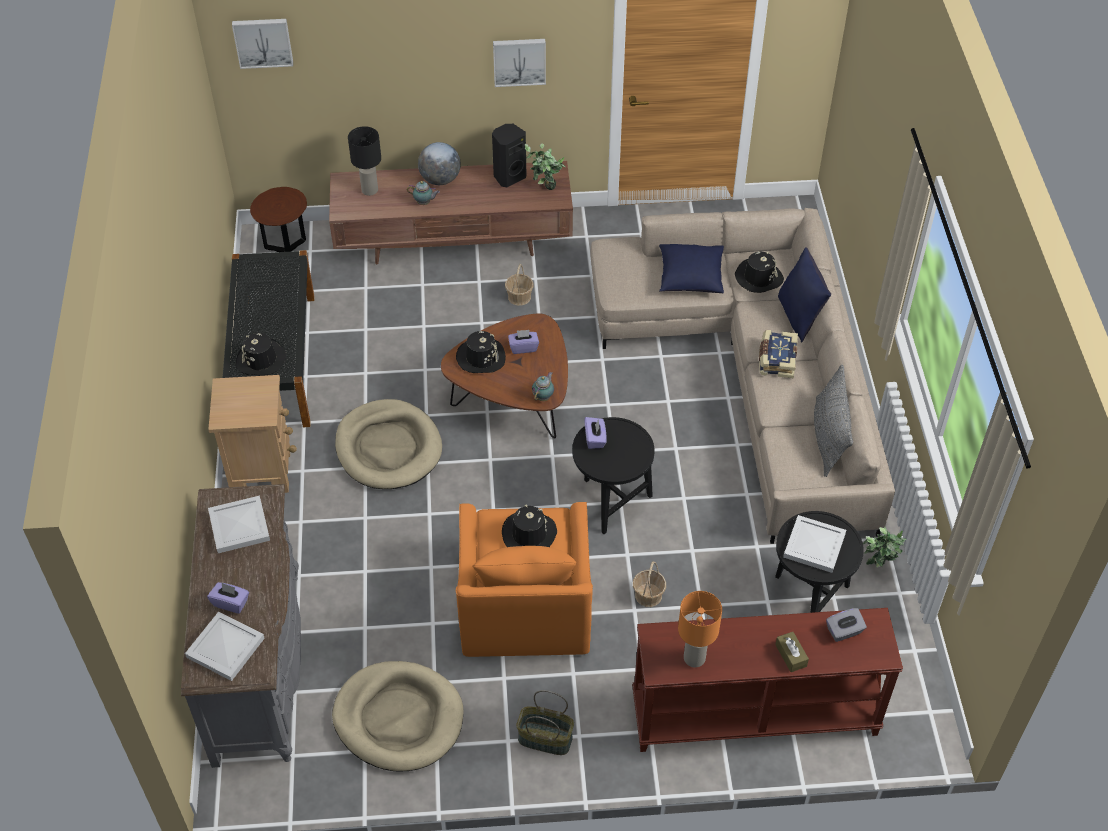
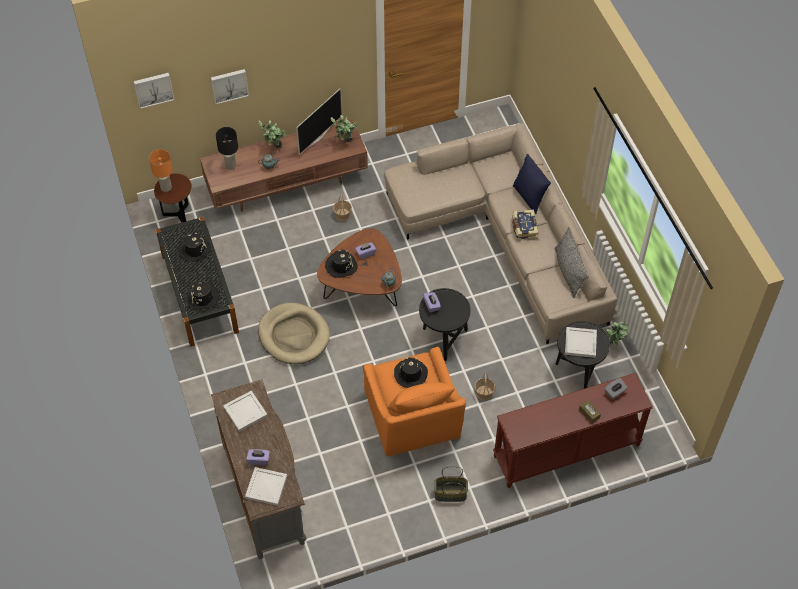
camera: 15 degrees left, 5 degrees up
(262, 470) = (219, 368): beige nightstand -> none
(399, 718) = (360, 503): beige dog bed -> none
(440, 179) = (274, 148): globe -> potted plant
(509, 176) = (318, 137): black speaker -> television
(519, 61) = (318, 66): picture -> picture (229, 85)
(690, 278) = (455, 184): blue pillow -> none
(694, 658) = (536, 428): orange table lamp -> orange table lamp (166, 187)
(758, 277) = (497, 175): black hat -> black hat (194, 249)

